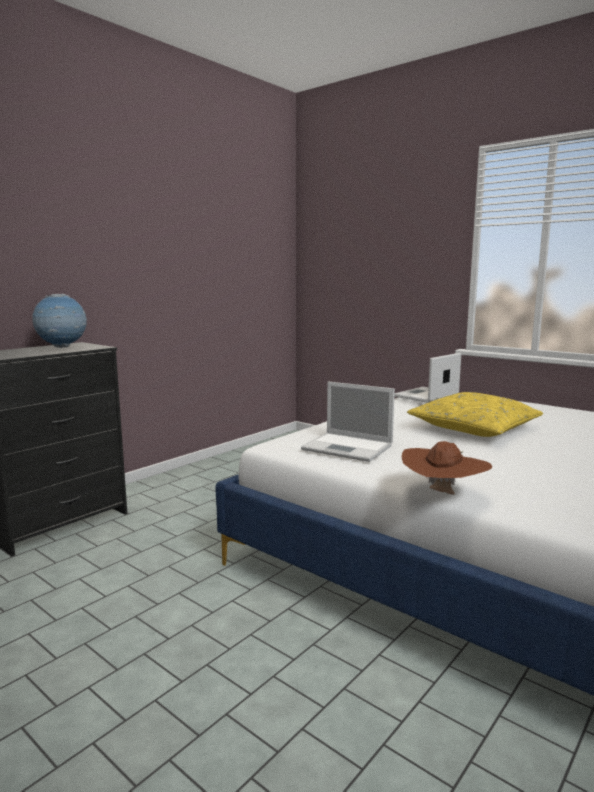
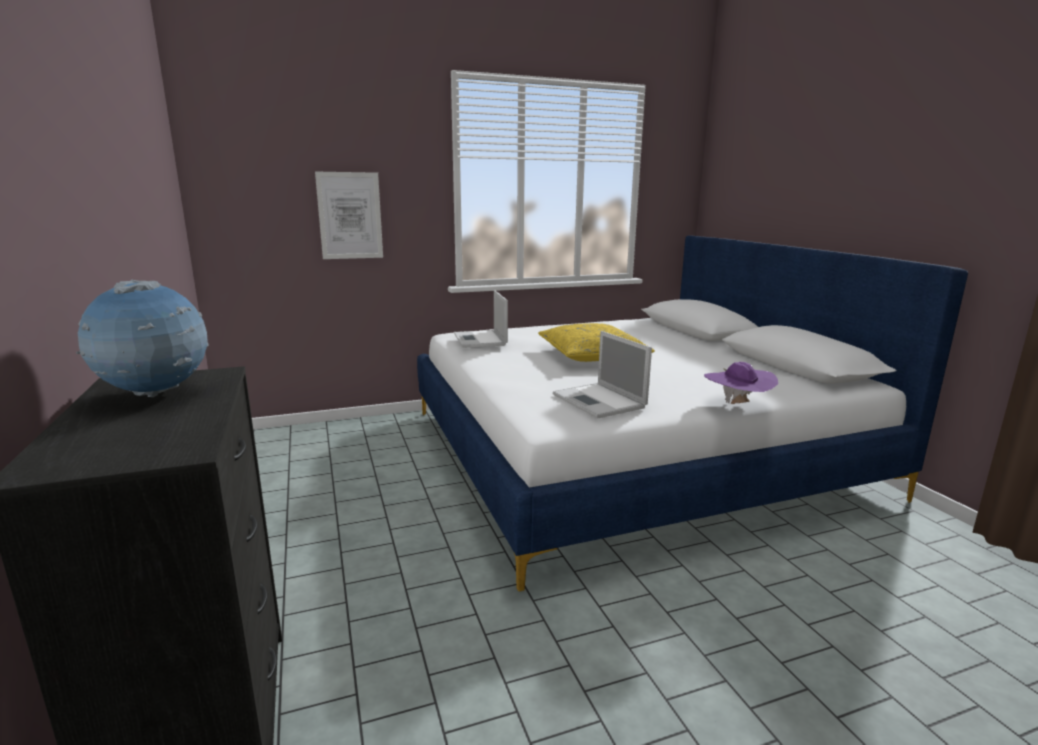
camera: 60 degrees left, 5 degrees up
(349, 448) = (600, 401): laptop -> laptop turned 90 degrees clockwise
(386, 280) = (350, 216): none -> picture
(443, 495) = (737, 405): brown hat -> purple hat

